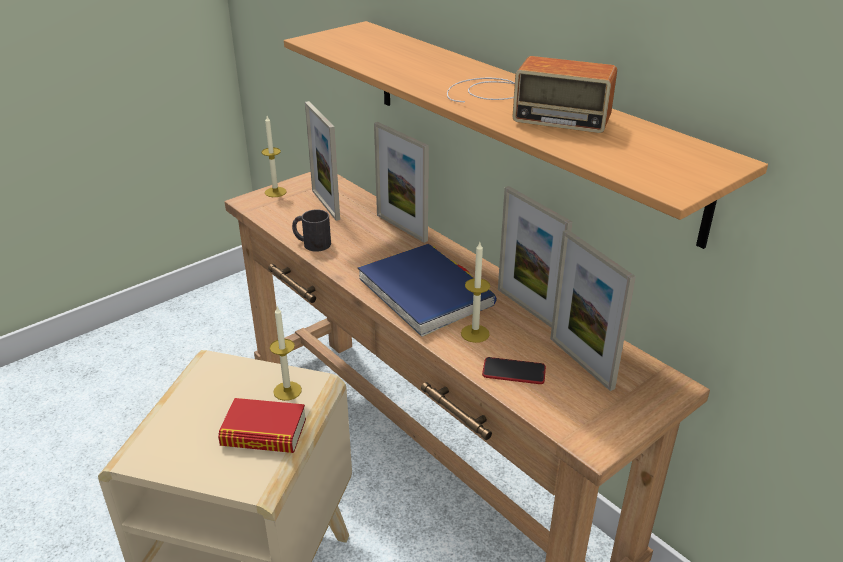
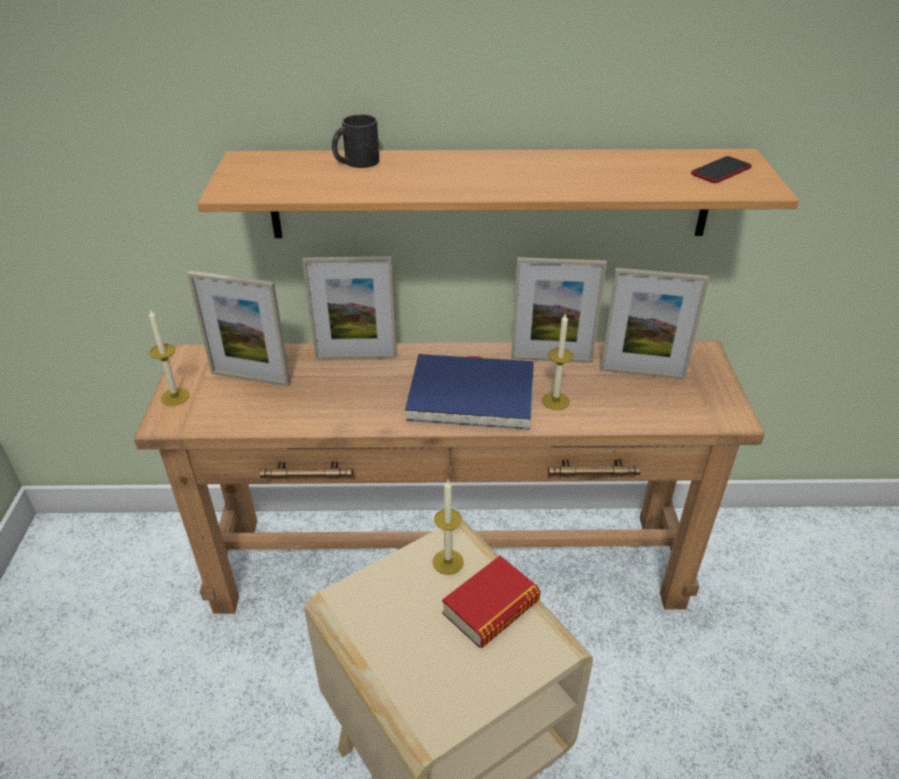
camera: 50 degrees left, 5 degrees up
(312, 243) = (307, 419): black mug -> black mug (355, 162)
(514, 372) = (622, 409): phone -> phone (721, 171)
(522, 104) = (548, 171): radio -> none

